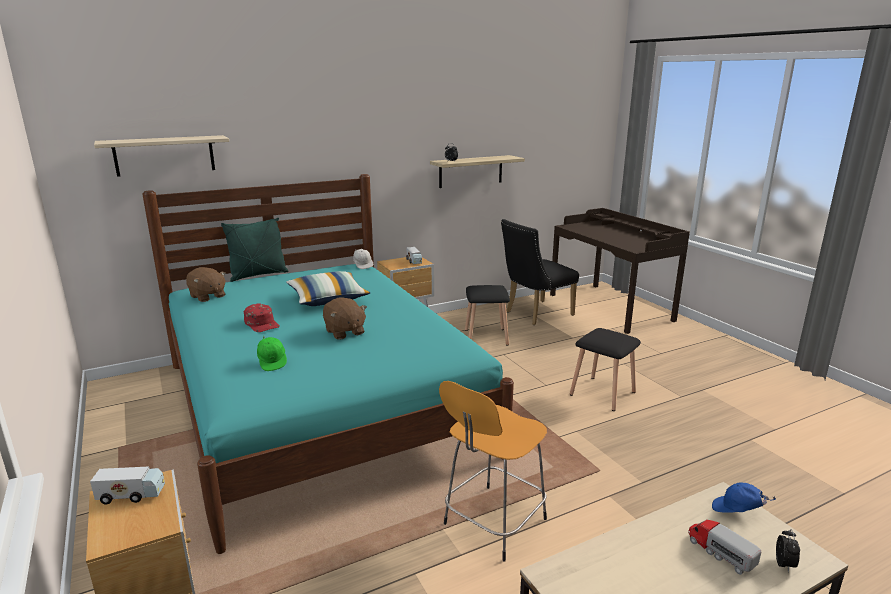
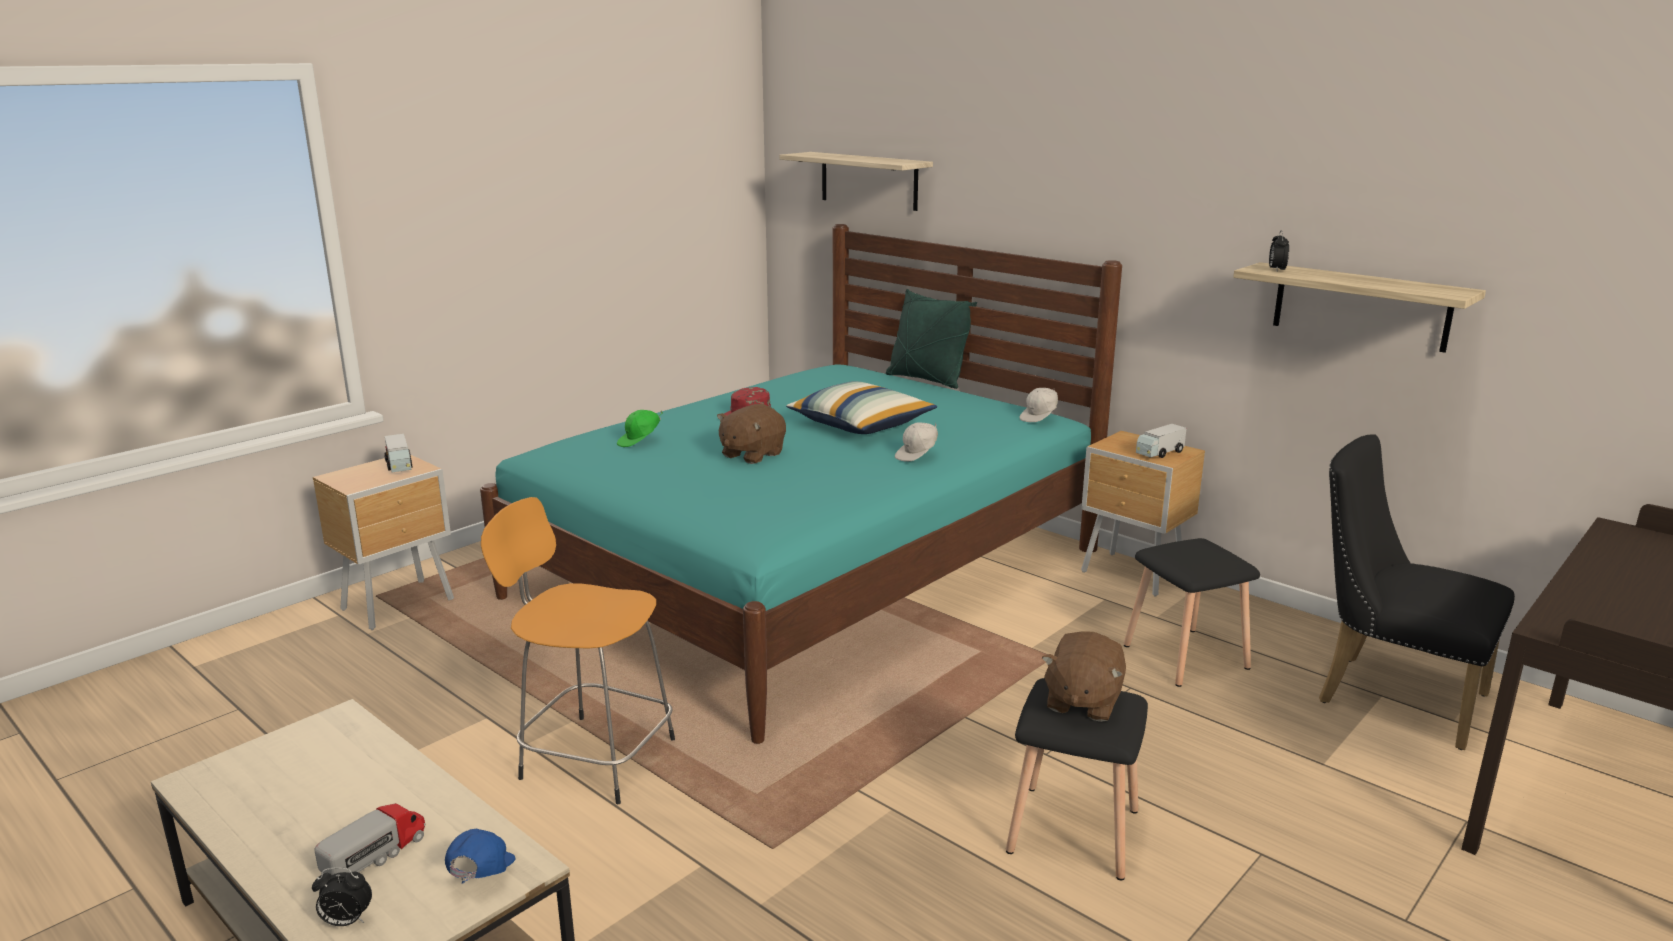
camera: 70 degrees right, 0 degrees up
(207, 296) = (815, 376): brown plush toy -> brown plush toy (1082, 702)
(391, 295) = (918, 455): none -> white cap

